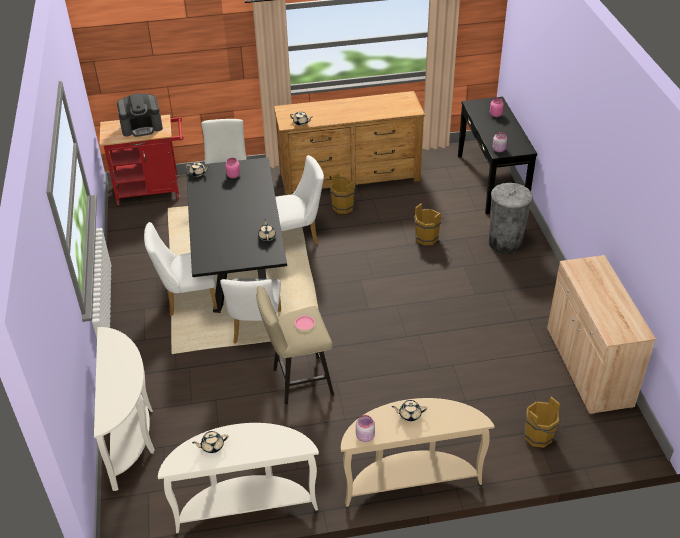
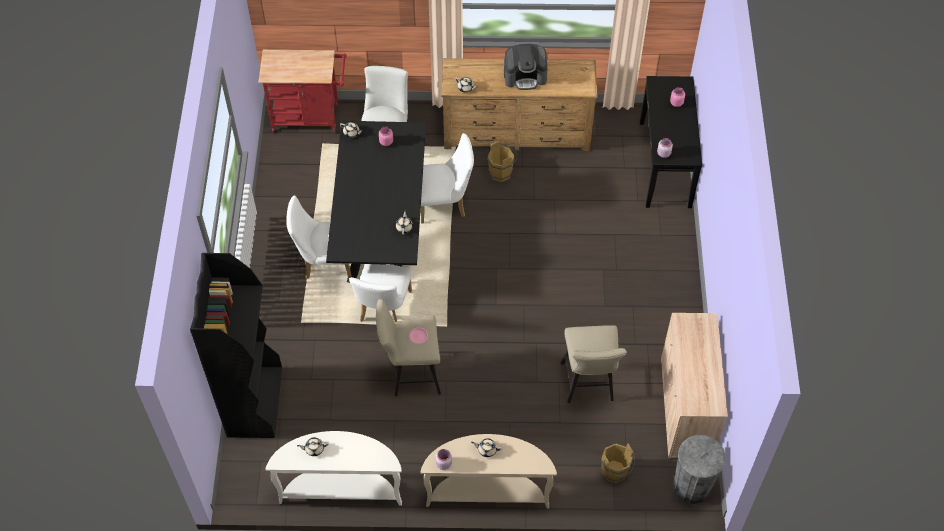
camera: 10 degrees right, 15 degrees up
(132, 434) = (254, 401): white console table -> black bookcase
(142, 127) = (303, 64): coffee machine -> coffee machine (525, 76)
(427, 237) = (577, 227): brown bucket -> none
(483, 363) = (588, 385): none -> beige stool
(505, 243) = (653, 248): grey trash can -> grey trash can (692, 486)

